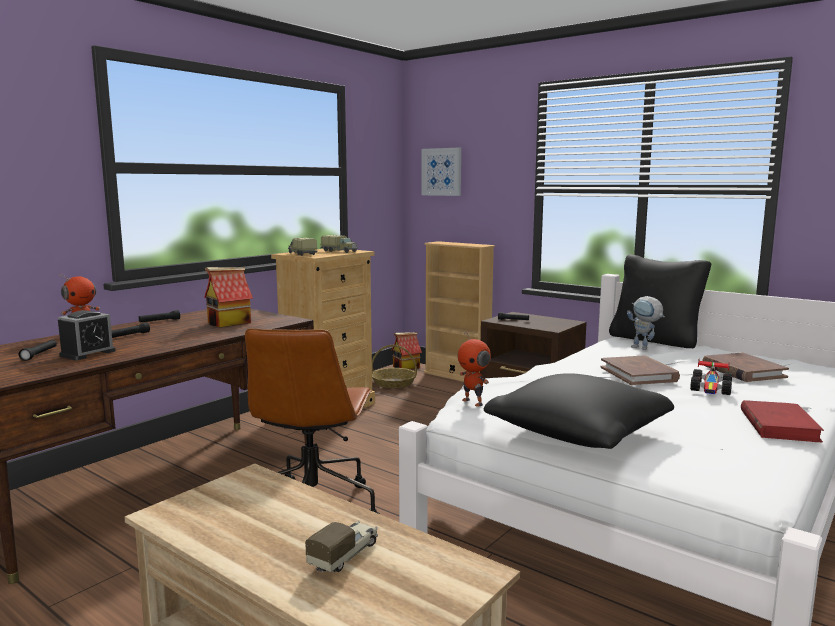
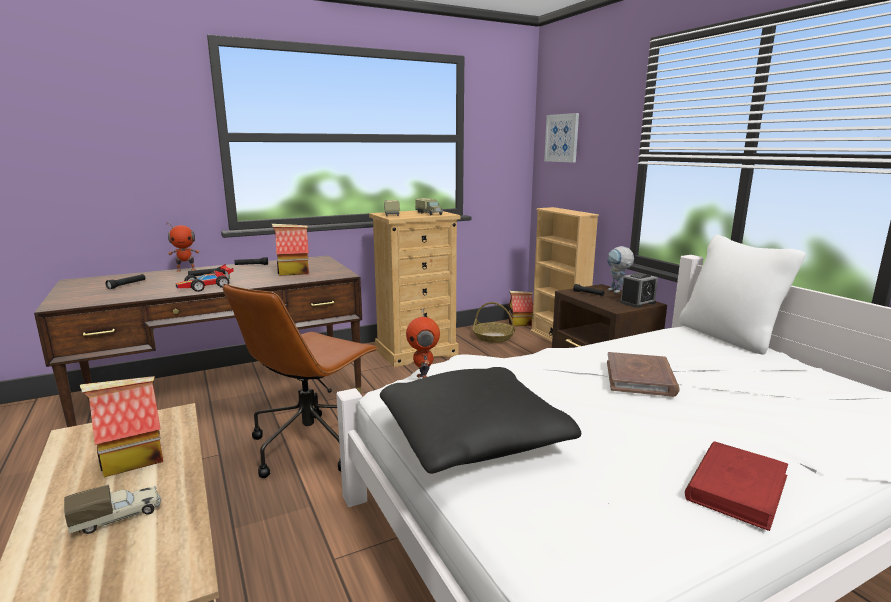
camera: 25 degrees right, 5 degrees up
(88, 353) = (154, 288): alarm clock -> alarm clock (637, 302)
(274, 516) = (132, 459): none -> toy house
(644, 348) = (698, 346): toy robot -> toy robot (617, 292)
(655, 340) = (729, 336): black pillow -> white pillow
(712, 388) = (709, 414): toy car -> toy car (207, 287)
(743, 371) = (786, 397): brown book -> none

